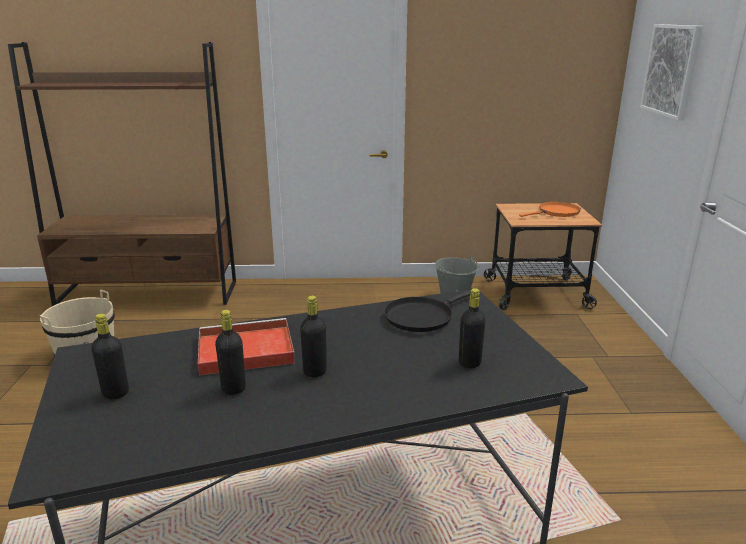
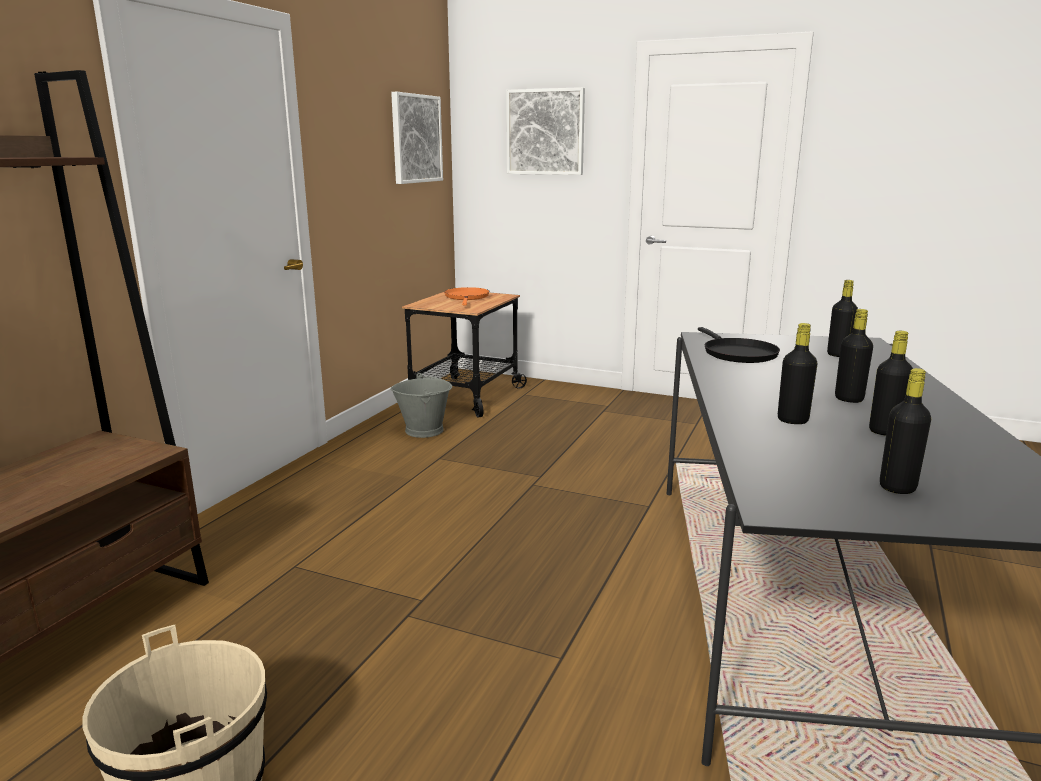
camera: 65 degrees left, 5 degrees down
(243, 351) = (792, 420): red tray -> black bottle
(559, 68) = (416, 139): none -> picture

